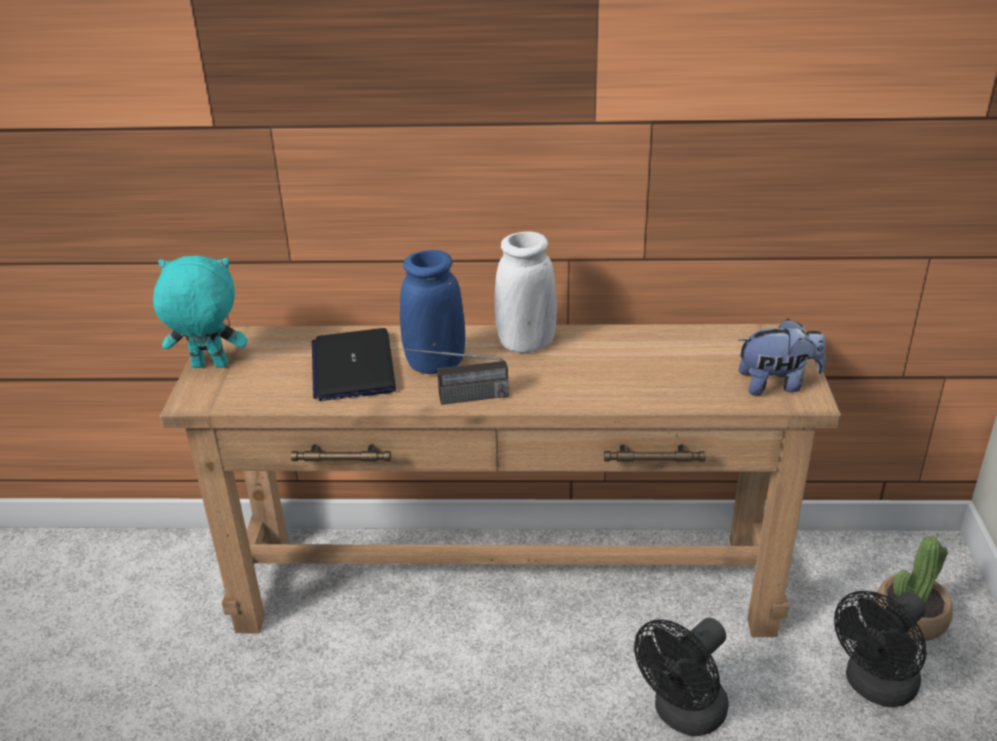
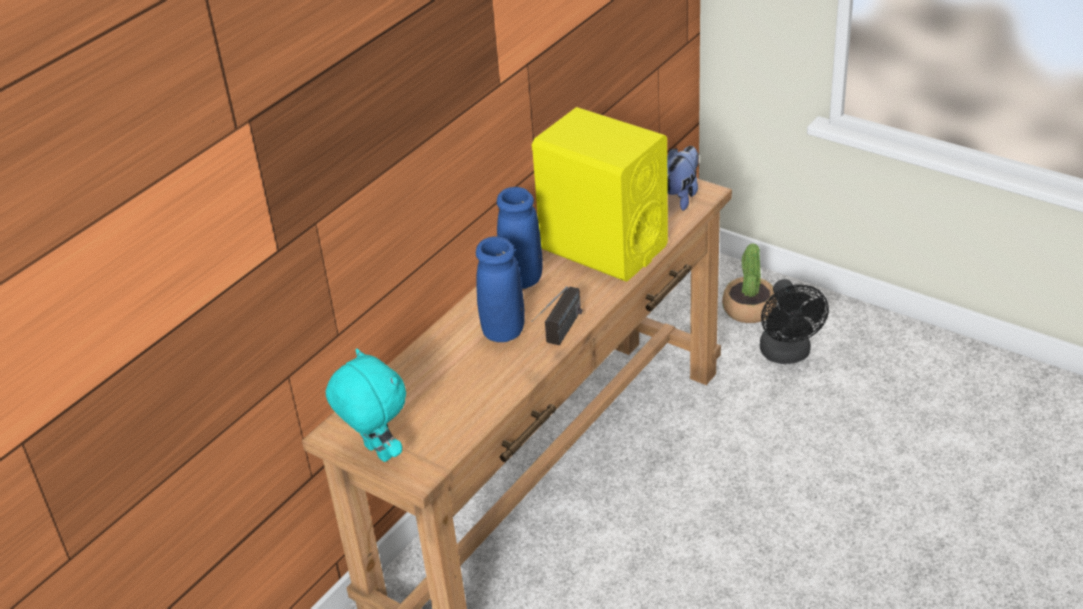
camera: 55 degrees left, 5 degrees up
(209, 367) = (376, 453): turquoise plush toy -> turquoise plush toy turned 105 degrees clockwise
(353, 366) = (462, 373): laptop -> none
(526, 344) = (522, 278): white vase -> blue vase
(628, 370) = (603, 247): none -> yellow speaker
(683, 715) = (743, 449): black fan -> none

